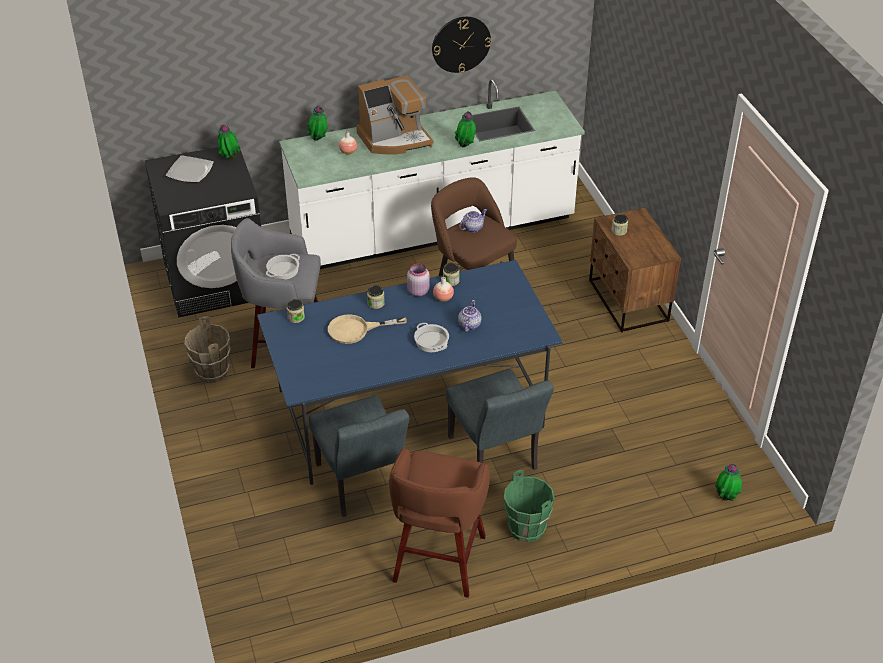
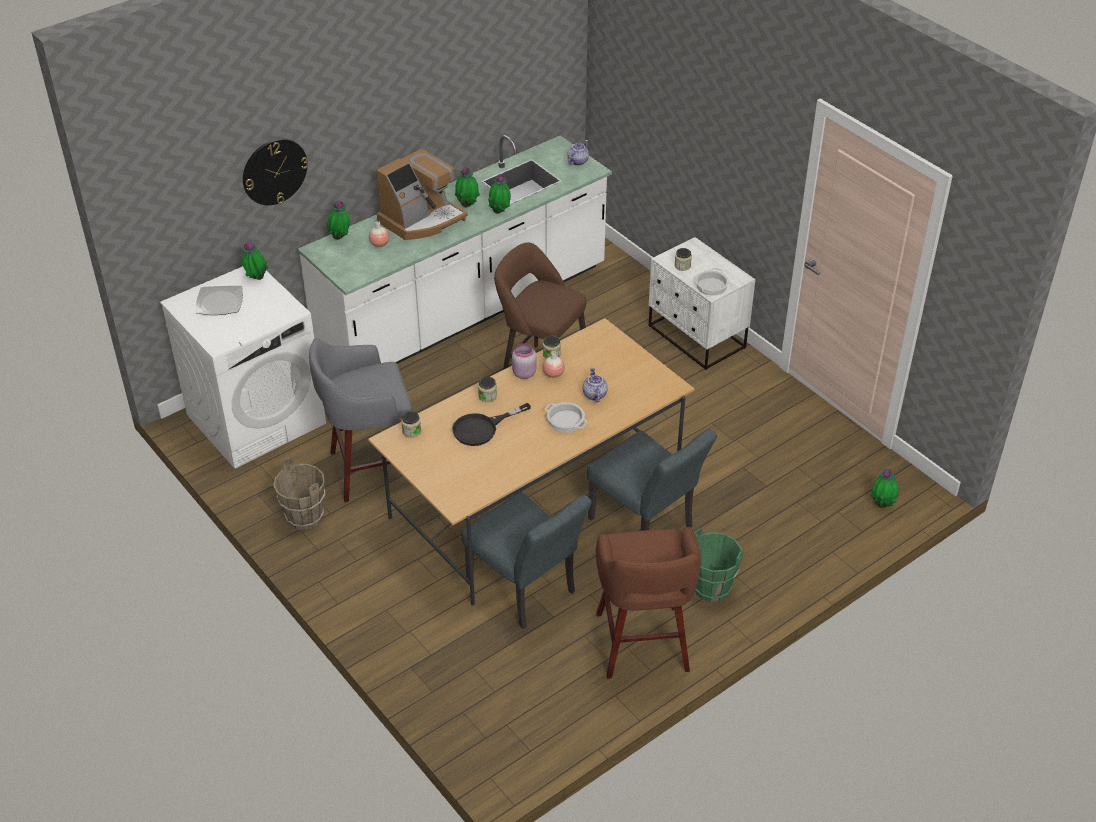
camera: 20 degrees left, 0 degrees up
(217, 280) = (257, 418): black washing machine -> white washing machine
(283, 270) = (368, 386): cooking pot -> cooking pot (711, 286)
(356, 330) = (482, 428): beige frying pan -> black frying pan
(410, 408) = (534, 500): blue dining table -> beige dining table
(441, 134) = (467, 205): none -> potted plant
(461, 44) = (467, 104): wall clock -> wall clock (274, 171)
(472, 228) = (538, 296): teapot -> teapot (577, 161)
(627, 301) = (696, 337): brown nightstand -> white nightstand

